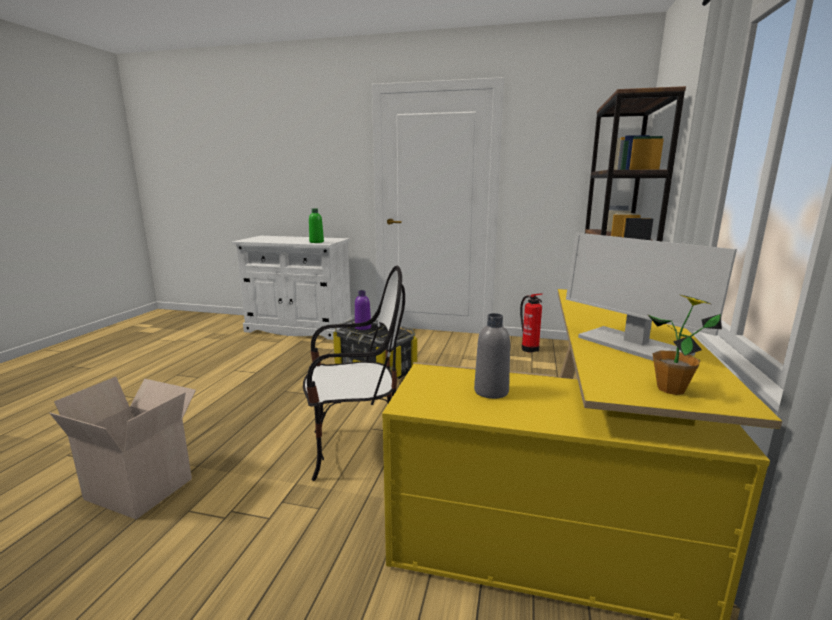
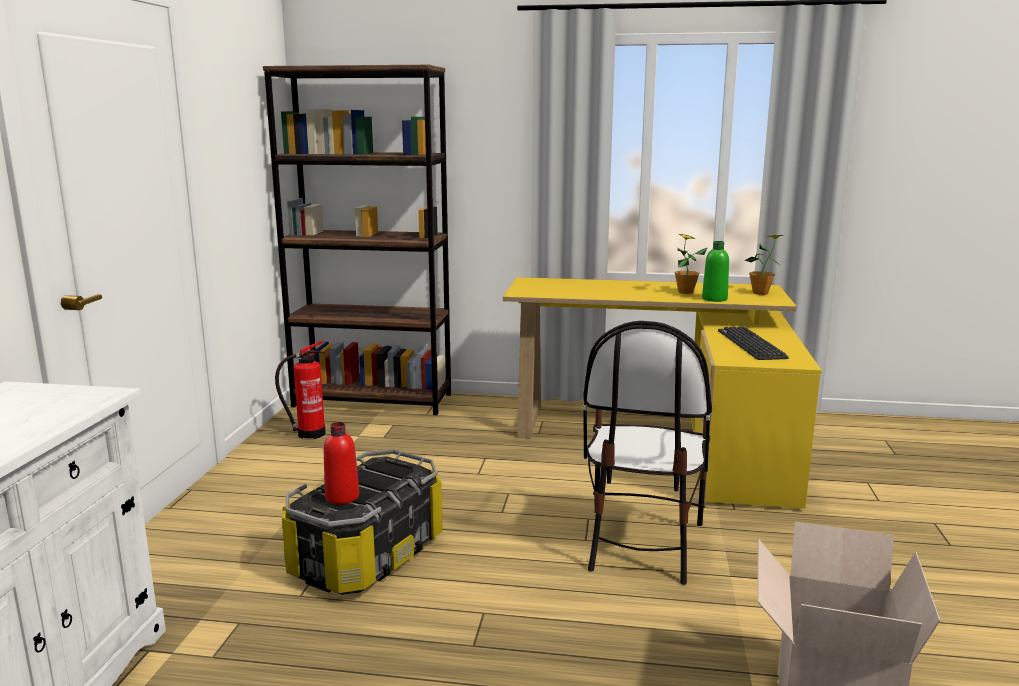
camera: 95 degrees left, 0 degrees up
(316, 242) = (67, 405): green bottle -> green bottle (714, 299)
(357, 450) = (641, 544): chair -> chair turned 150 degrees counterclockwise
(363, 327) = (342, 497): purple bottle -> red bottle
(491, 391) = (751, 344): grey bottle -> keyboard
(632, 345) = (685, 292): monitor -> potted plant

